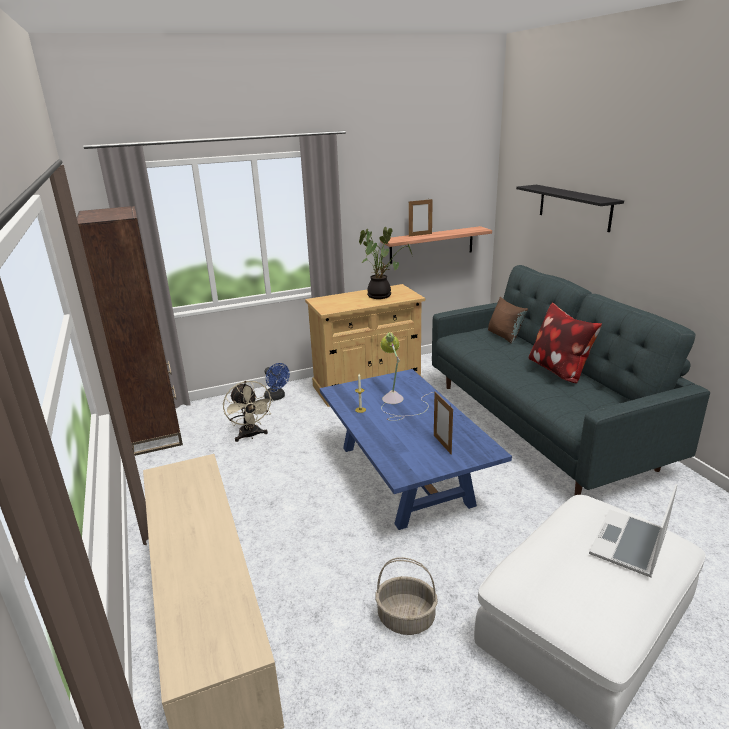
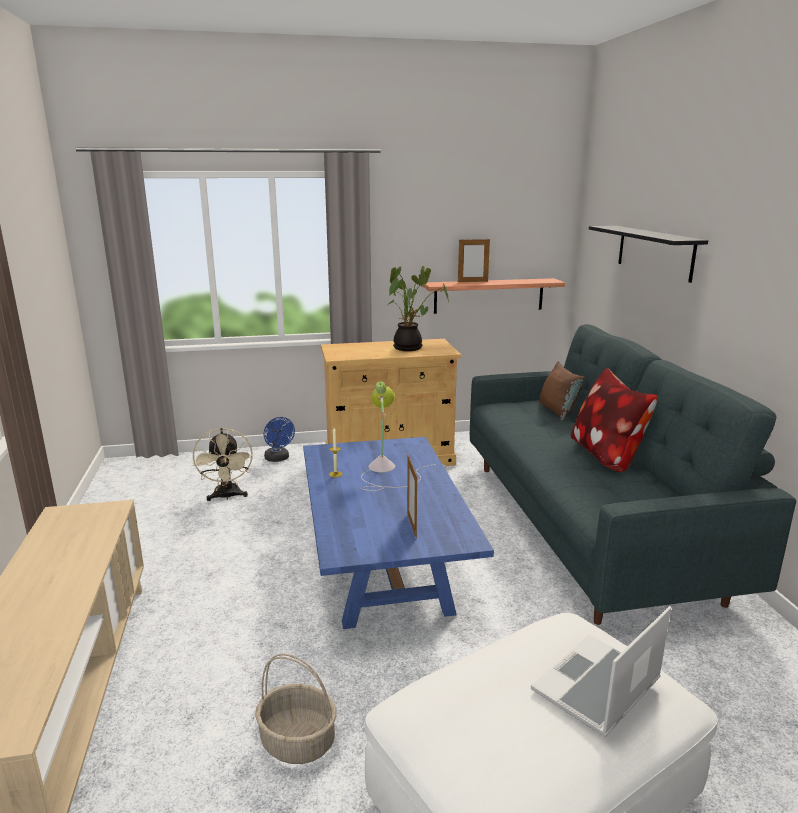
camera: 10 degrees right, 5 degrees down
(155, 433) = (126, 481): brown bookcase -> none

